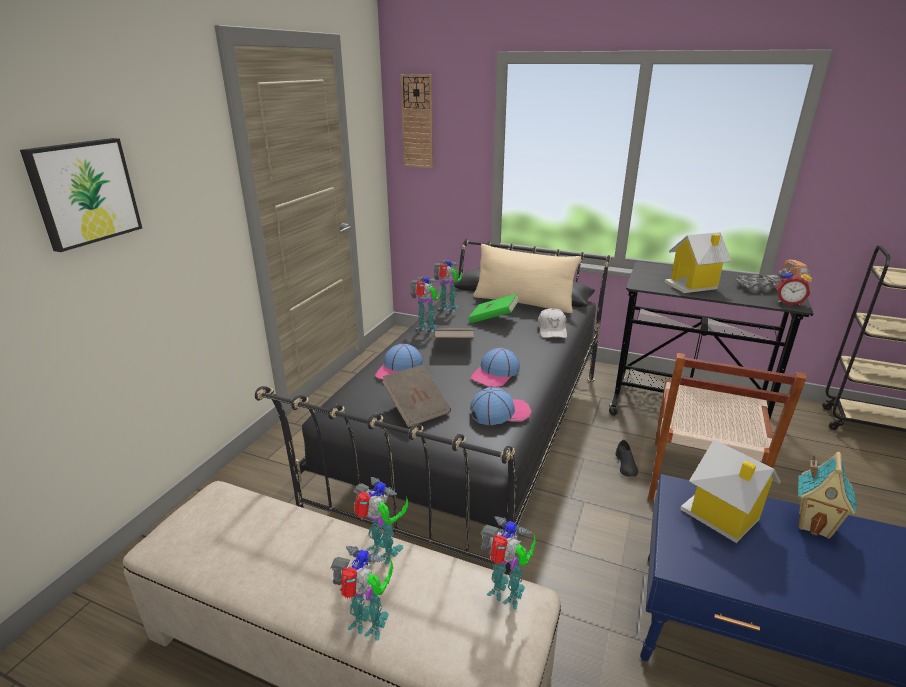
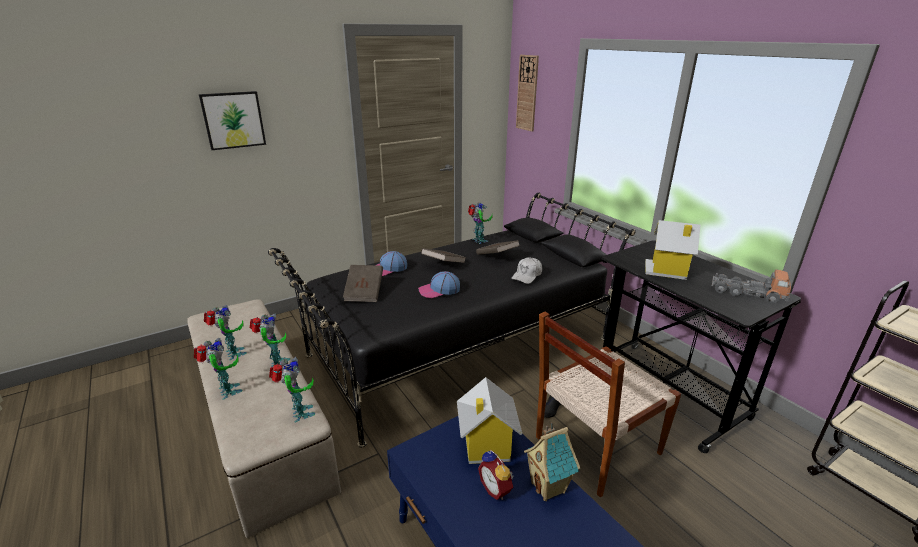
camera: 35 degrees right, 0 degrees up
(427, 328) = (444, 249): toy robot -> toy robot (233, 354)
(493, 319) = (497, 256): green book -> brown book
(500, 412) = (405, 312): cap -> none
(523, 302) = (539, 251): beige pillow -> none
(788, 302) = (740, 310): alarm clock -> alarm clock (496, 489)

